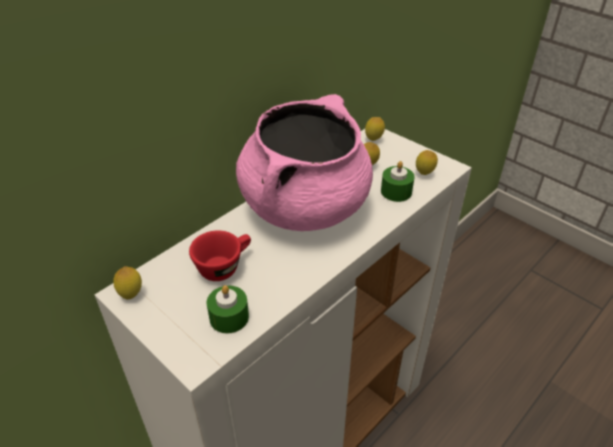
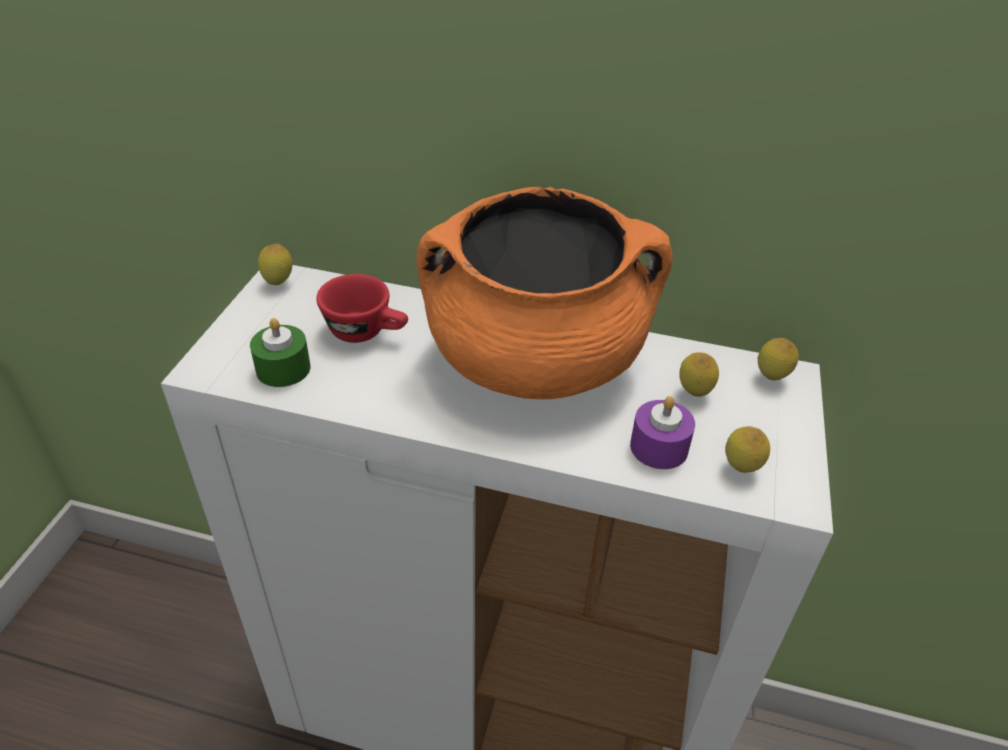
camera: 60 degrees right, 0 degrees up
(305, 206) = (536, 360): pink cooking pot -> orange cooking pot
(396, 191) = (659, 447): green candle -> purple candle

